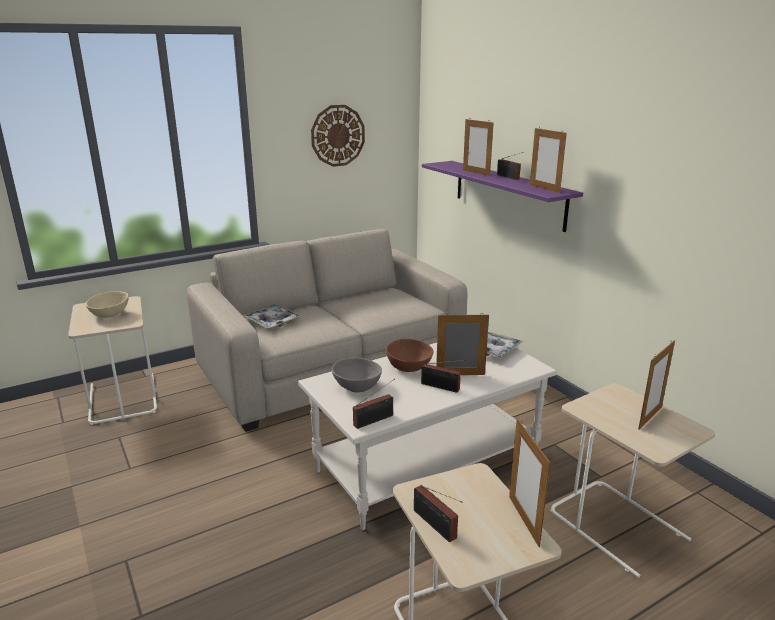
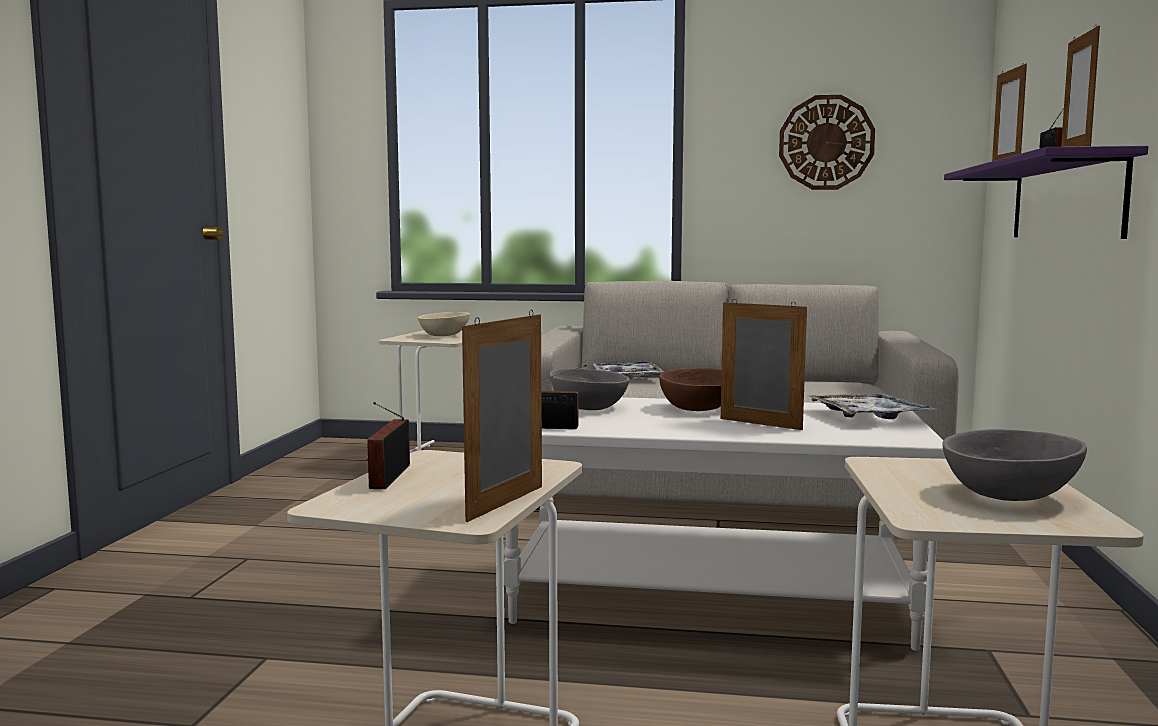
camera: 40 degrees right, 15 degrees down
(442, 387) = (704, 426): radio -> none
(650, 417) = (1010, 495): picture frame -> grey bowl

